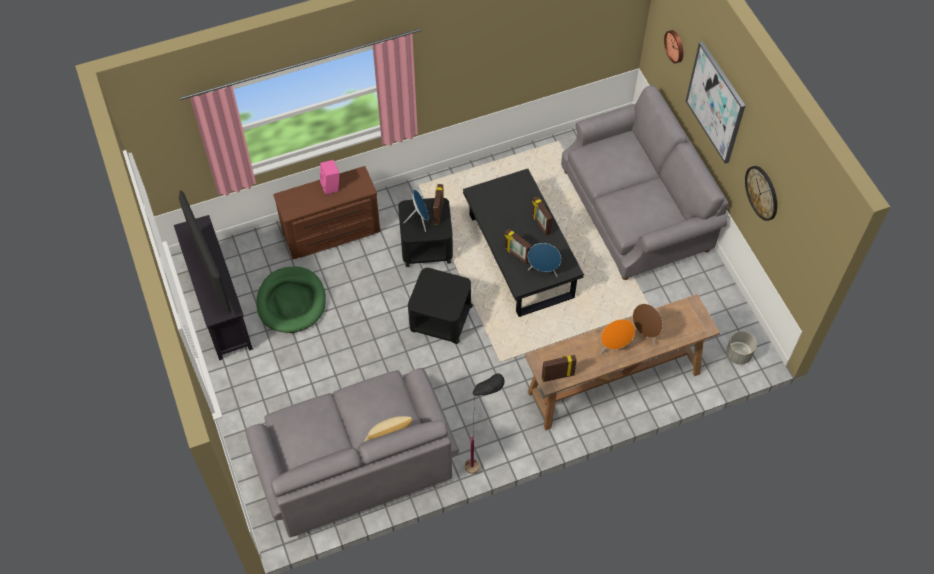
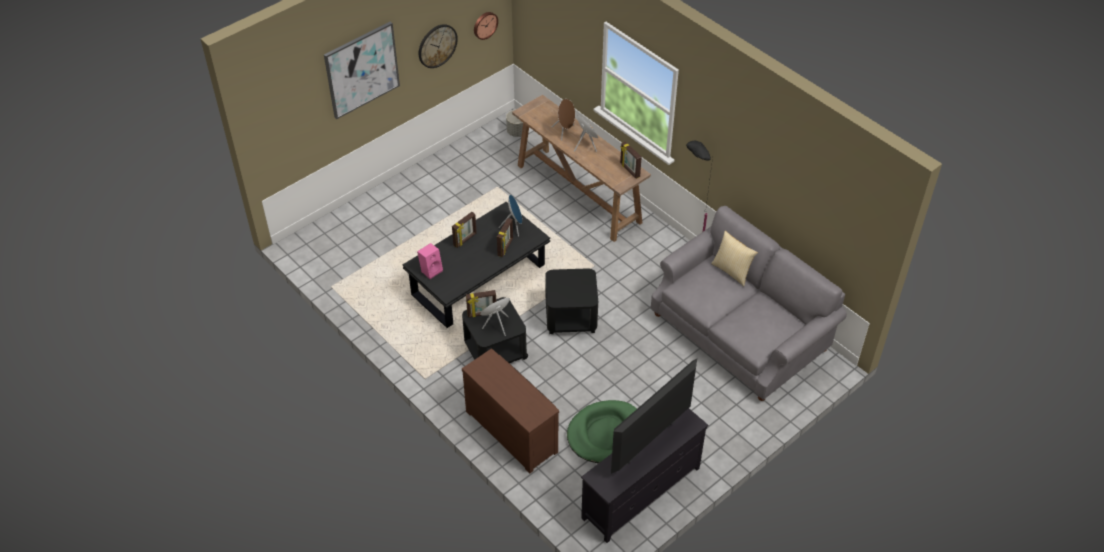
camera: 110 degrees left, 10 degrees down
(331, 186) = (499, 386): pink speaker -> pink speaker (431, 270)
(636, 211) = (396, 216): grey sofa -> none
(675, 46) = (296, 108): wall clock -> wall clock (484, 25)

